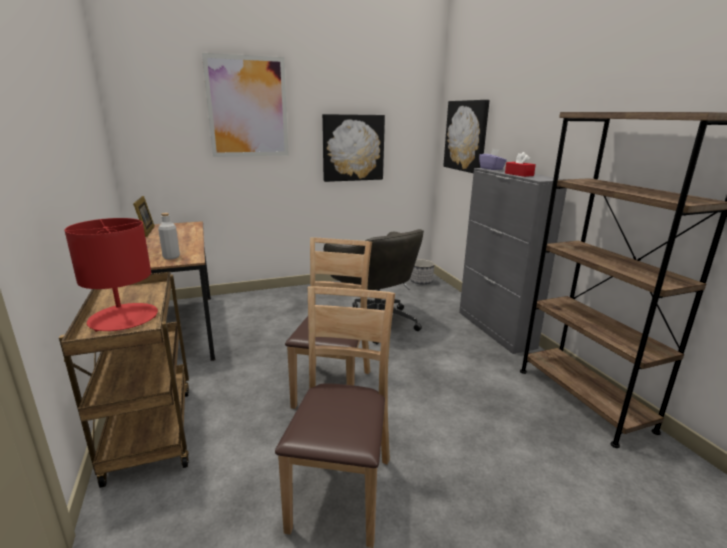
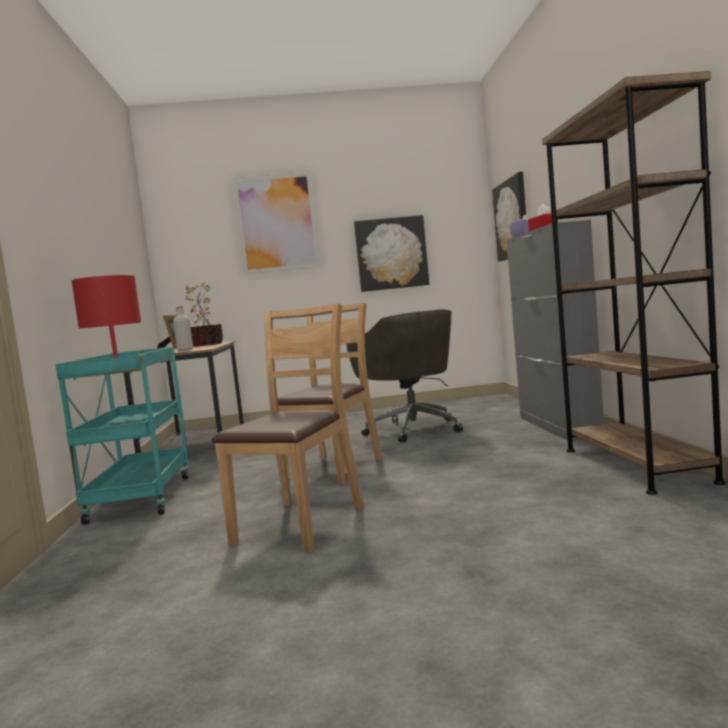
camera: 15 degrees right, 15 degrees down
(149, 431) = (141, 497): brown cart -> turquoise cart
(178, 231) = (205, 345): none -> potted plant
(421, 281) = (489, 401): planter -> none

